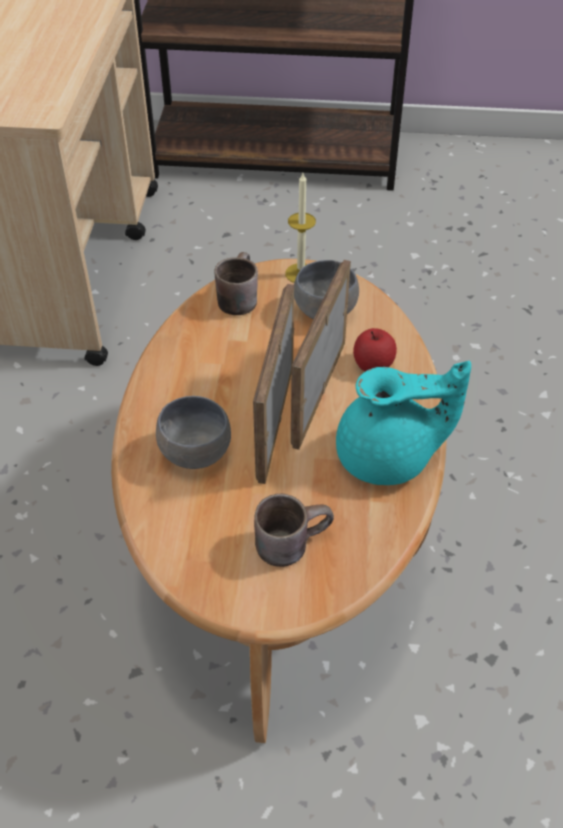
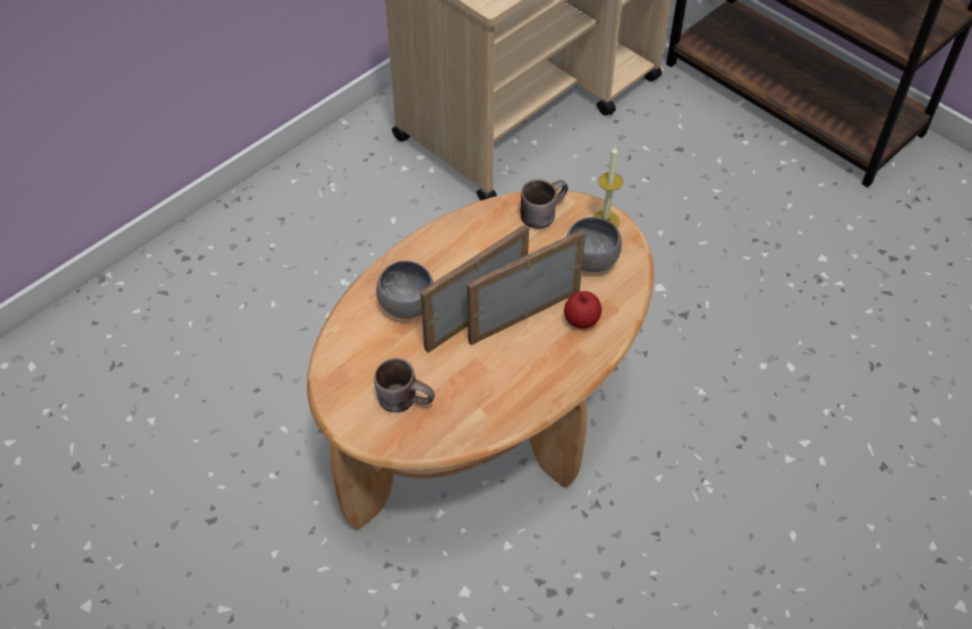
camera: 40 degrees right, 5 degrees up
(388, 458) = (521, 389): turquoise teapot -> none

